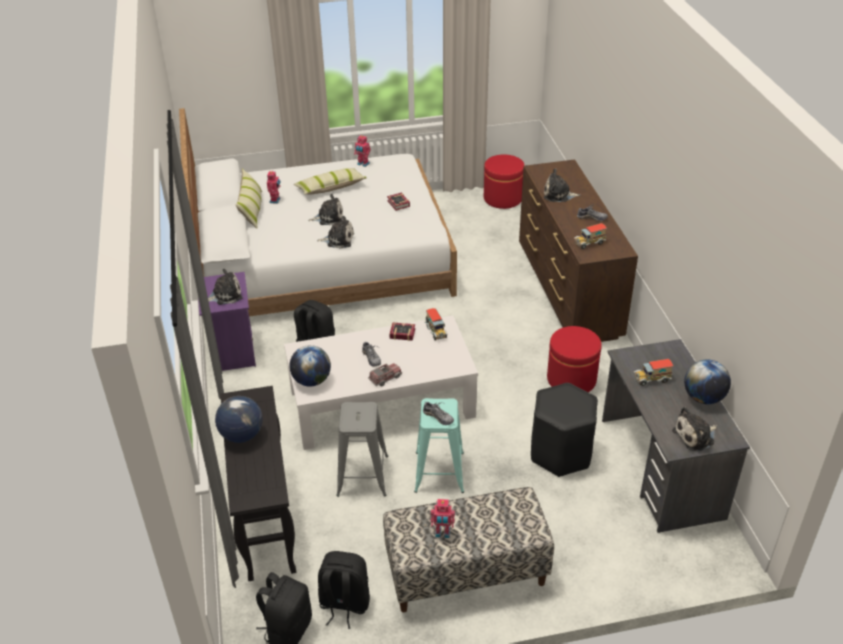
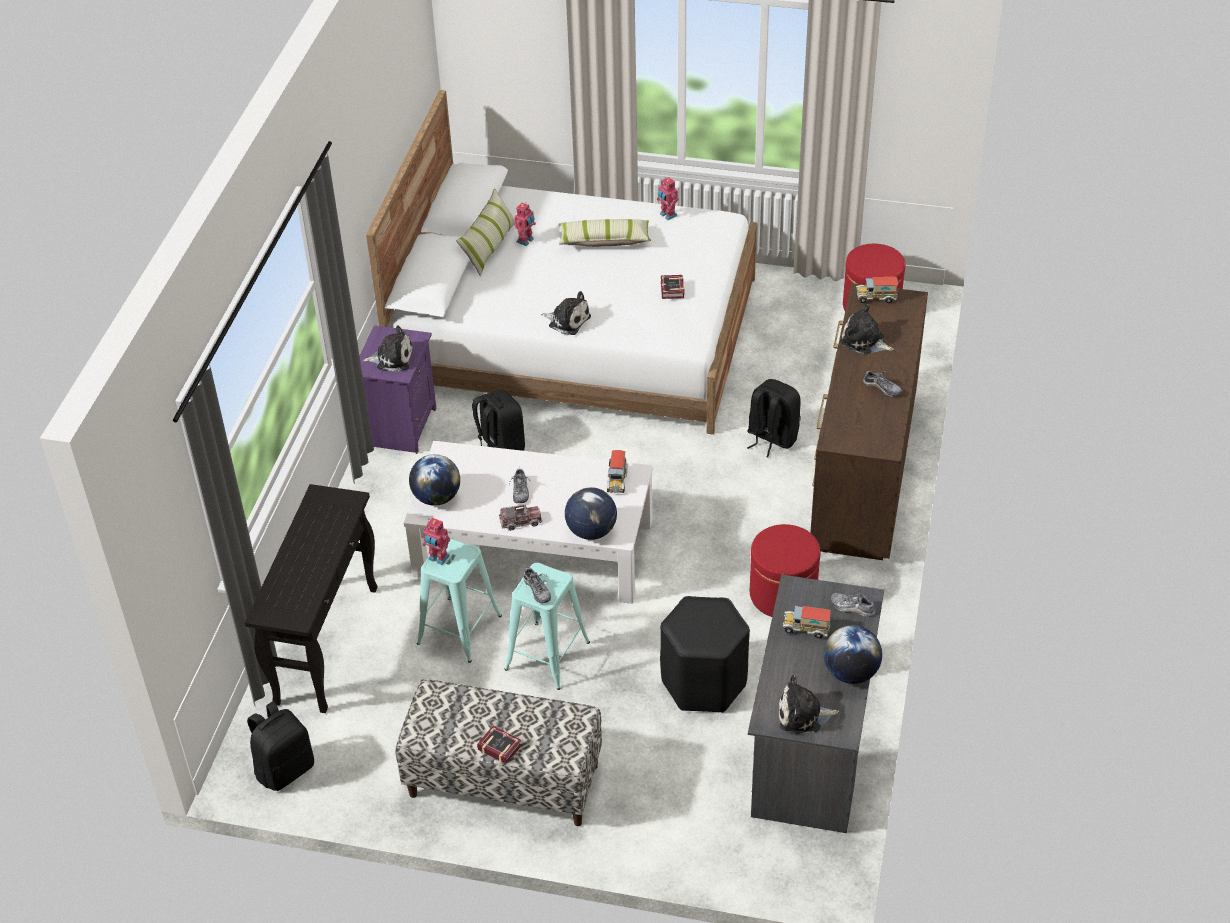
camera: 25 degrees right, 5 degrees up
(242, 435) = (304, 540): globe -> globe (591, 531)
(329, 217) = (574, 285): plush toy -> none
(344, 604) = (355, 765): black backpack -> black backpack (771, 438)
(362, 475) = (459, 629): grey stool -> turquoise stool
(401, 333) = (575, 470): book -> book (498, 746)
(442, 533) = (467, 724): toy robot -> toy robot (438, 558)
(589, 243) = (850, 424): toy truck -> toy truck (876, 298)
(670, 356) = (852, 607): none -> shoe

